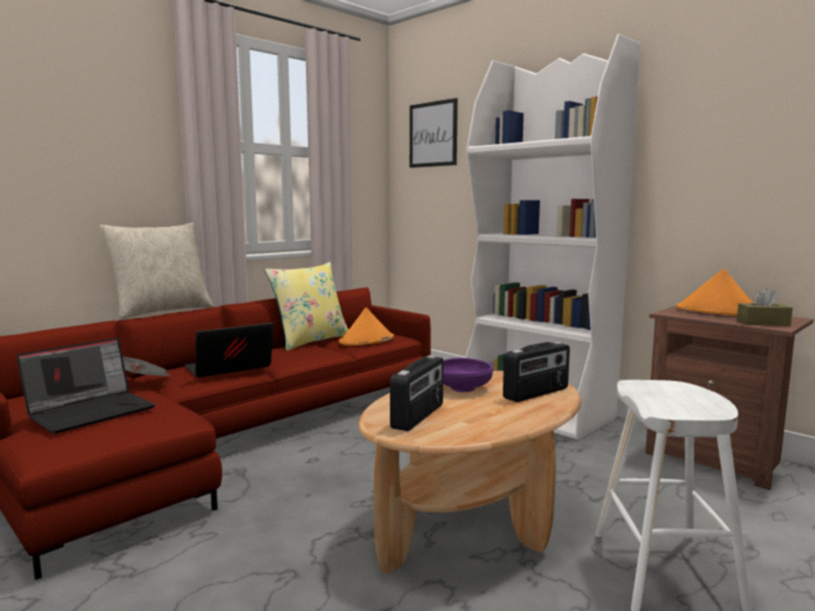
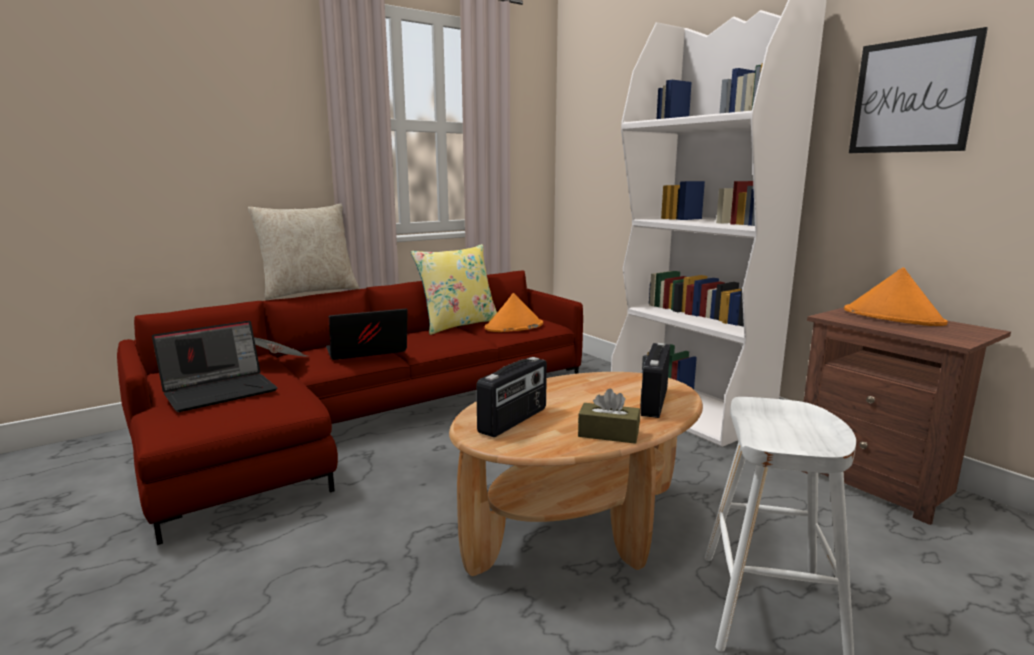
camera: 10 degrees right, 5 degrees up
(433, 134) = (599, 106): picture -> picture (912, 96)
(463, 388) = (576, 391): purple bowl -> none
(537, 393) = (653, 402): radio -> radio turned 135 degrees clockwise
(763, 323) = (940, 334): brown tissue box -> brown tissue box (608, 434)

